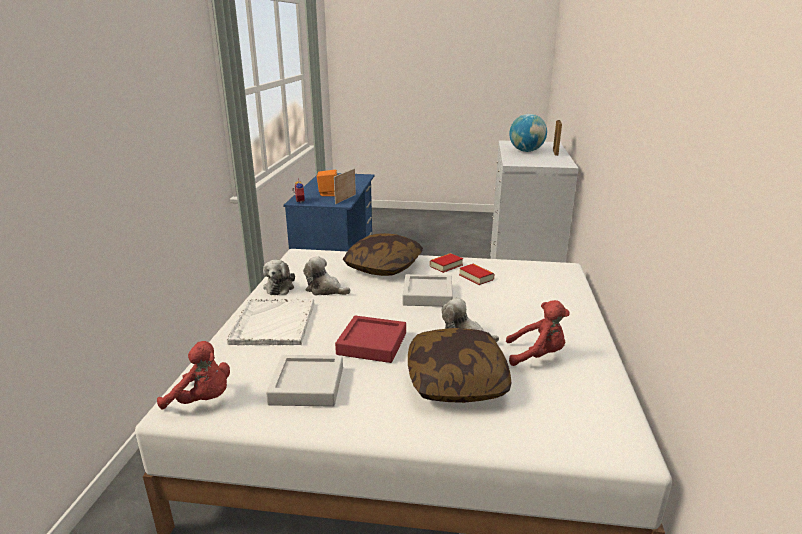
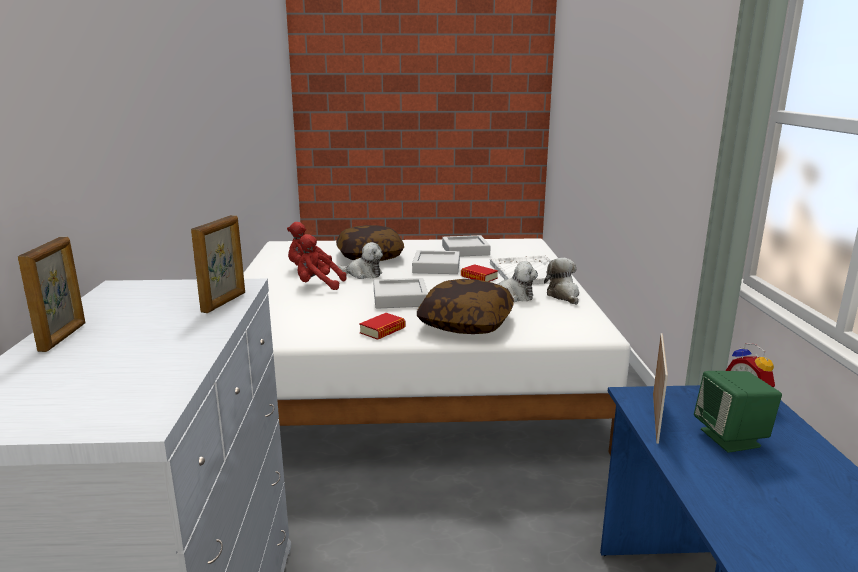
camera: 170 degrees right, 5 degrees down
(202, 400) = (520, 244): red plush toy -> red plush toy (318, 285)
(328, 194) = (731, 438): orange speaker -> green speaker
(372, 344) = (436, 267): red tray -> grey tray
(476, 277) = (343, 319): book -> book (479, 277)
(512, 158) = (224, 302): none -> picture frame
(526, 151) = (145, 342): globe -> none

